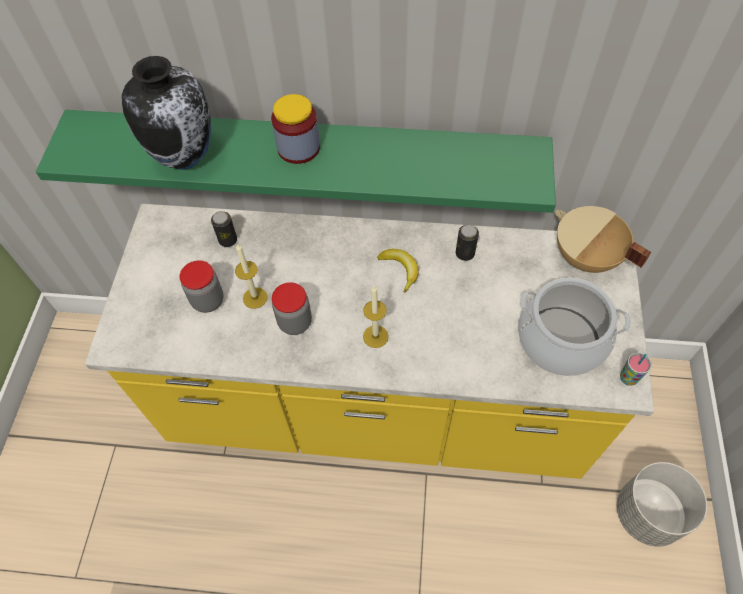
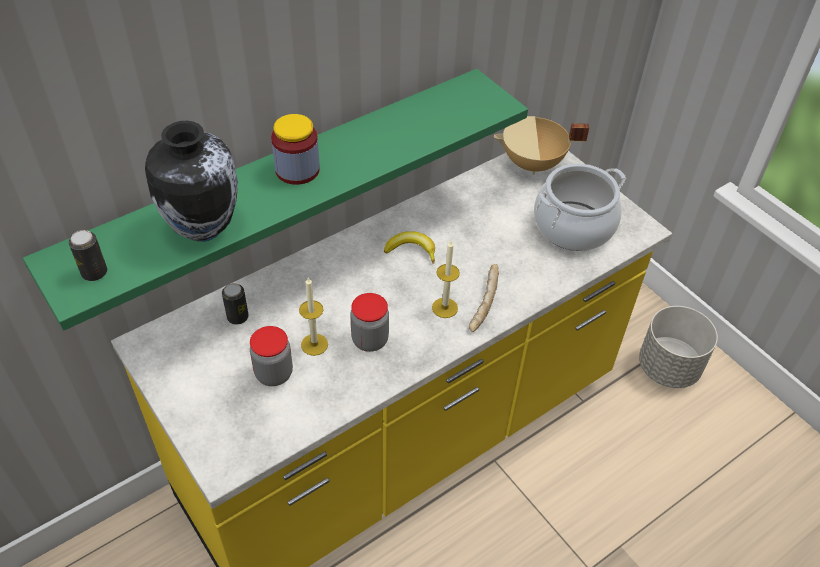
camera: 45 degrees left, 10 degrees down
(409, 354) = (482, 303): none -> bread
(465, 253) = (447, 210): can -> can (94, 273)
(628, 378) = (638, 223): cup -> none

